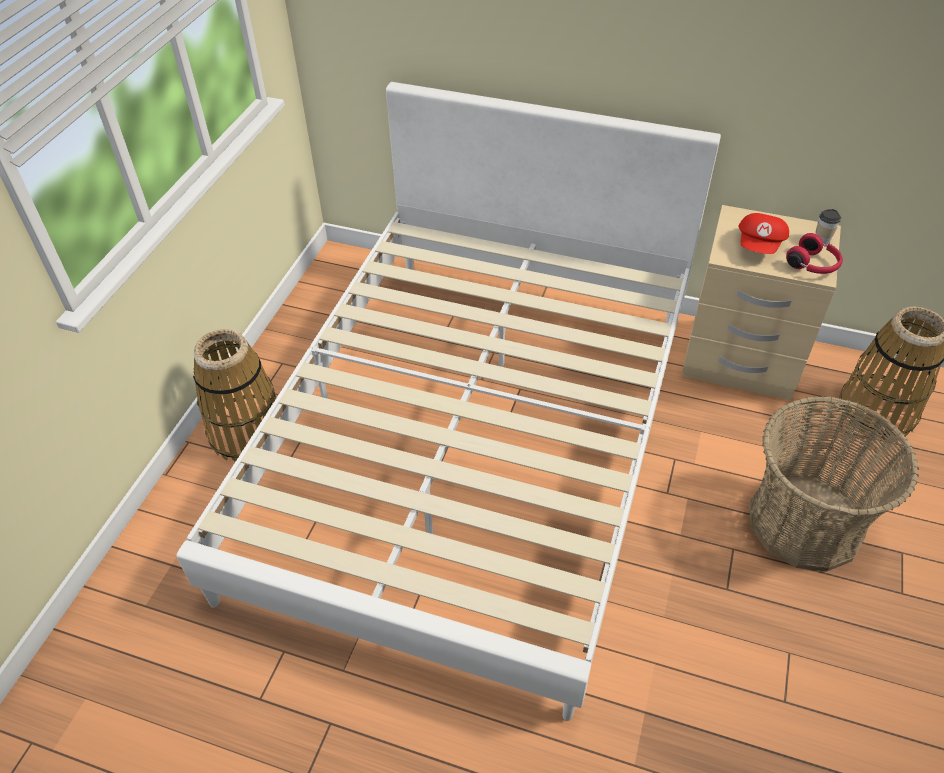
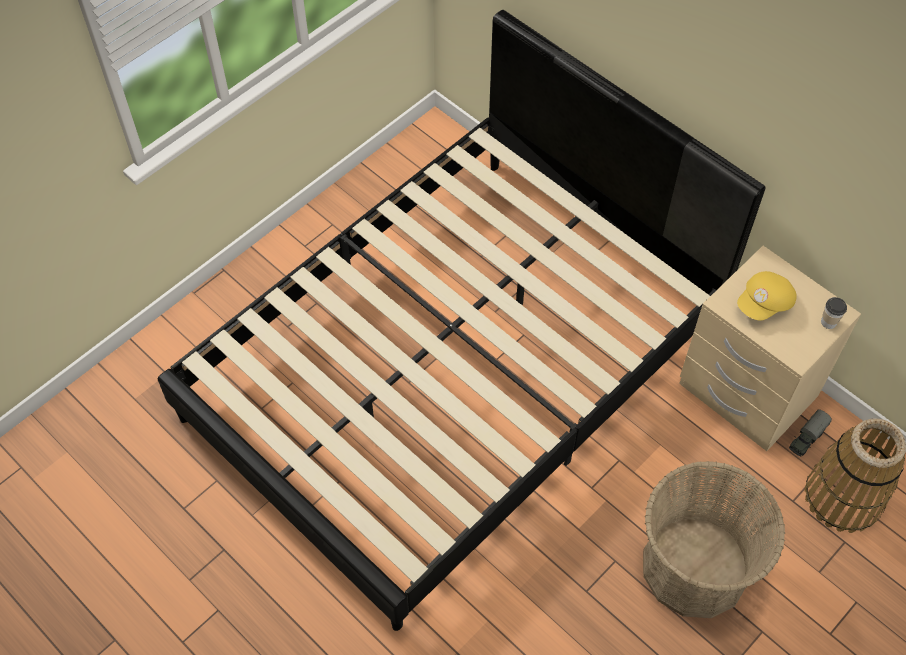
camera: 25 degrees right, 10 degrees up
(247, 432) = (273, 281): basket -> none
(474, 442) = (454, 370): white bed -> black bed
(760, 245) = (764, 304): red cap -> yellow cap
(813, 265) = (798, 345): red headphones -> none
(813, 377) = (806, 438): none -> toy truck

